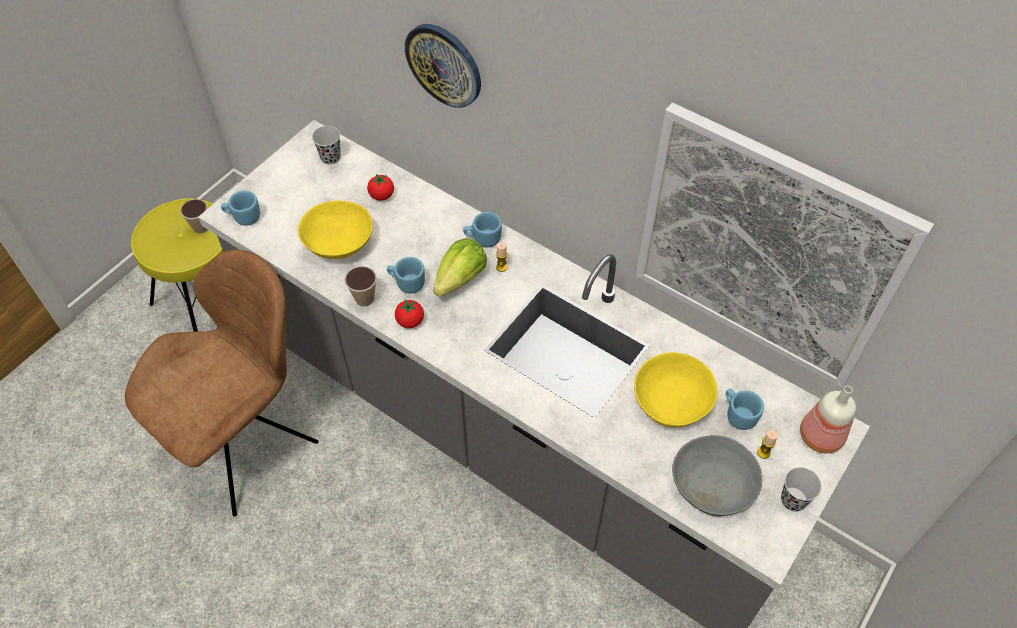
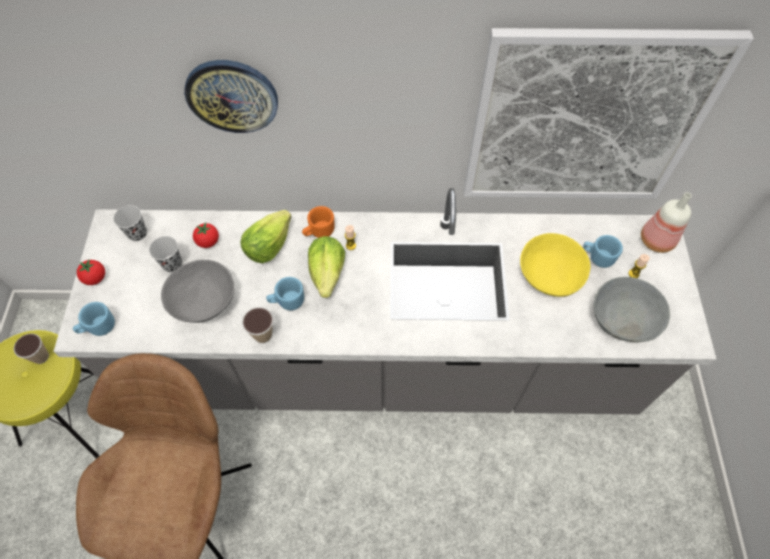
camera: 35 degrees left, 5 degrees up
(338, 244) = (204, 302): yellow bowl -> grey bowl
(410, 321) = (315, 331): tomato -> tomato (95, 278)
(429, 227) = (268, 246): none -> lettuce
(482, 239) = (318, 232): blue mug -> orange mug
(793, 500) = (676, 295): black cup -> black cup (172, 264)

